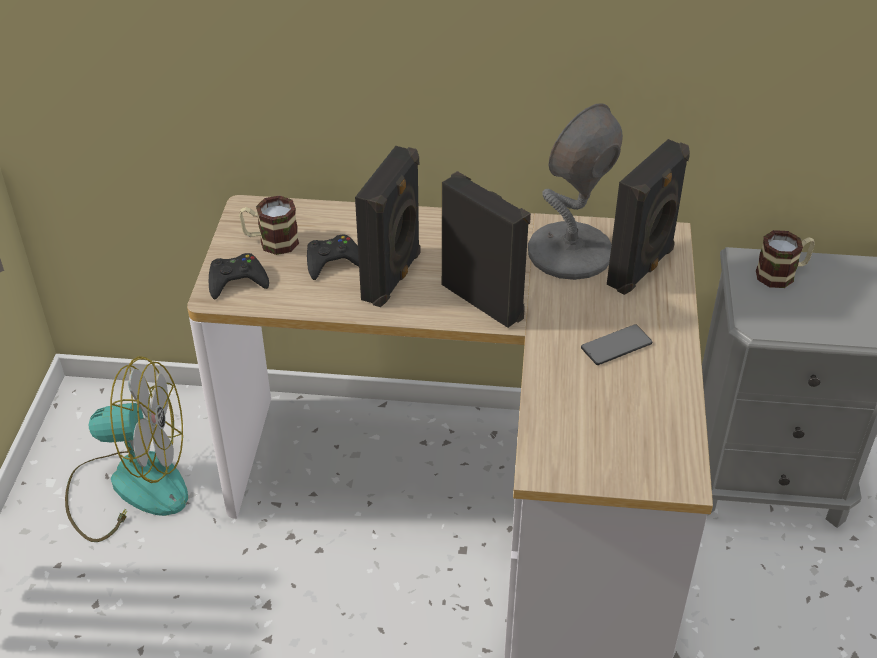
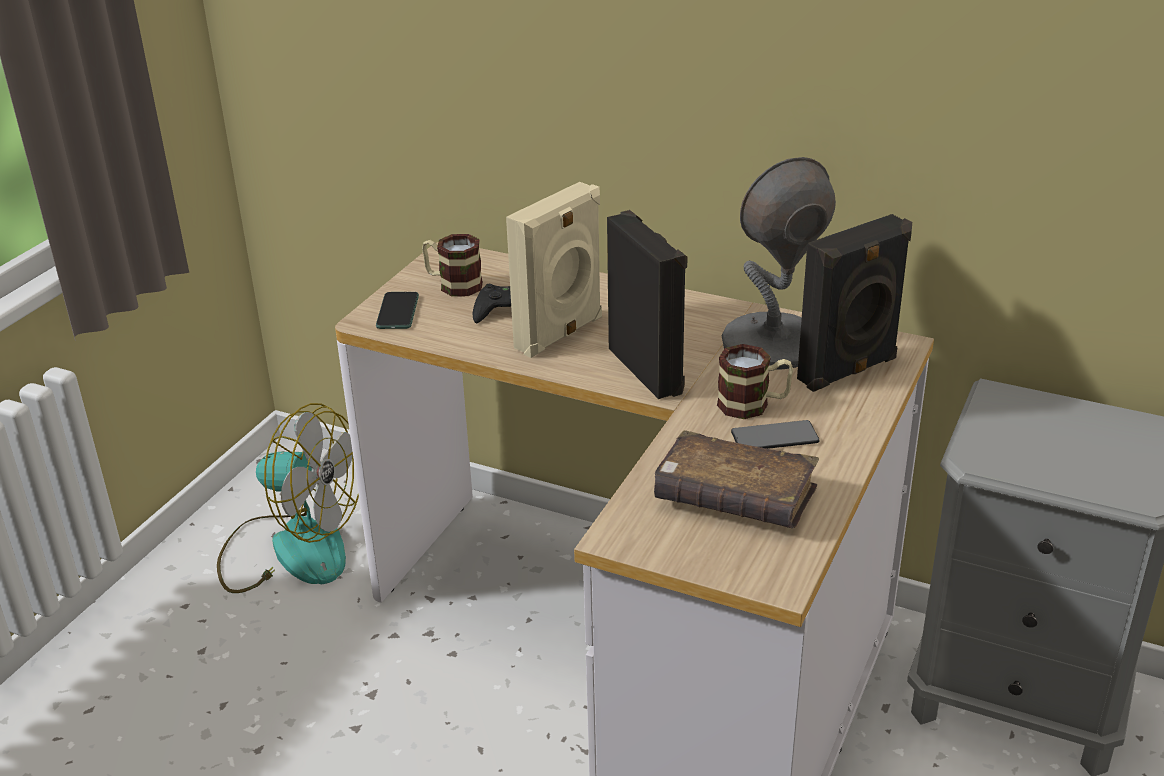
camera: 20 degrees right, 10 degrees down
(237, 281) = (397, 312): black game controller -> phone
(393, 277) = (561, 334): black speaker -> beige speaker
(613, 411) = (734, 498): none -> brown book
(782, 274) = (1038, 415): mug -> mug (753, 405)

